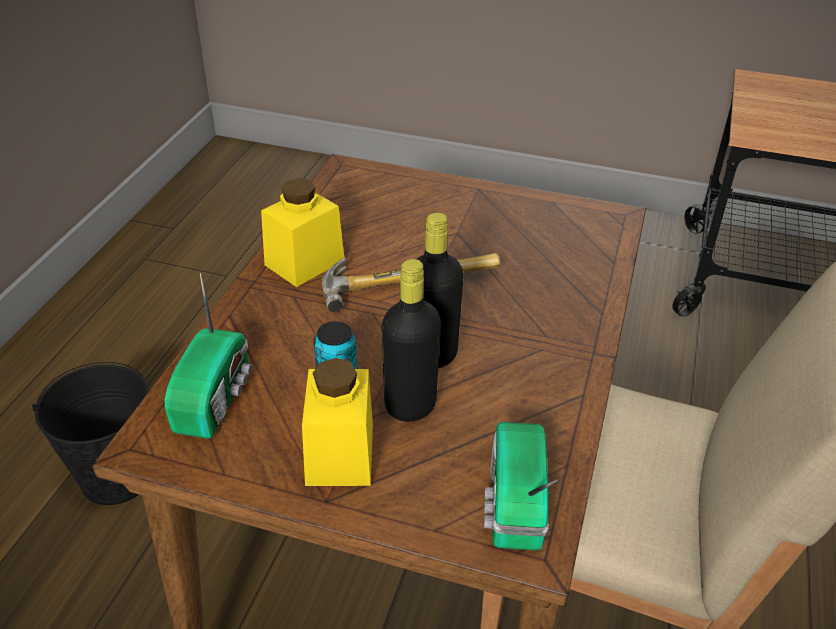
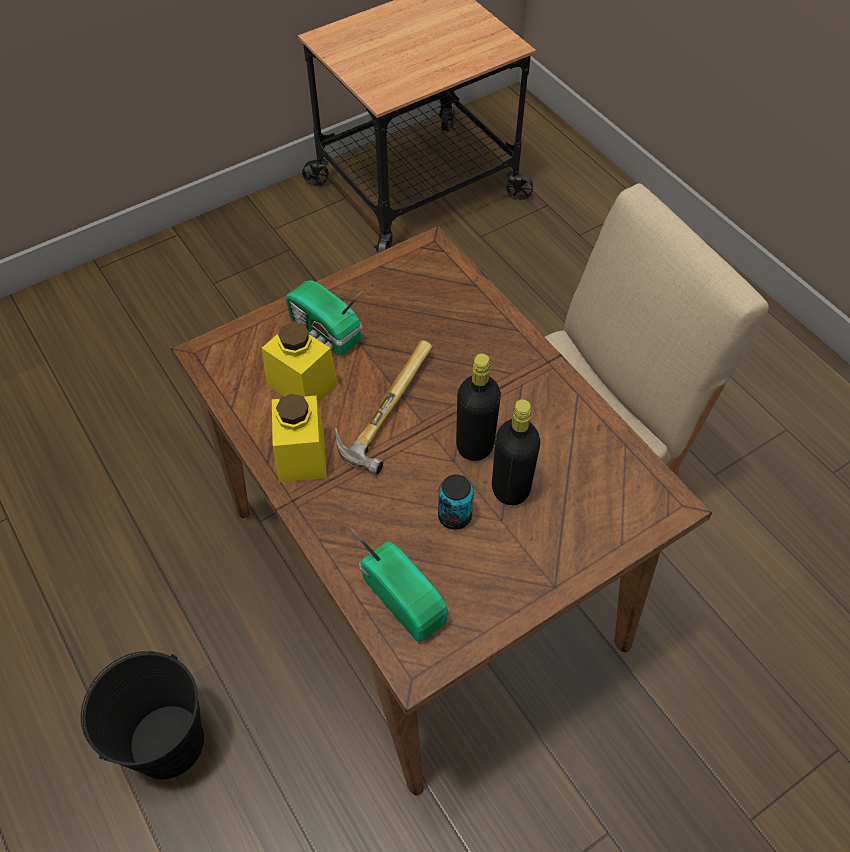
camera: 50 degrees left, 15 degrees up
(340, 454) = (521, 555): yellow jar -> yellow jar (302, 384)
(513, 504) = (633, 492): radio -> radio (325, 332)

